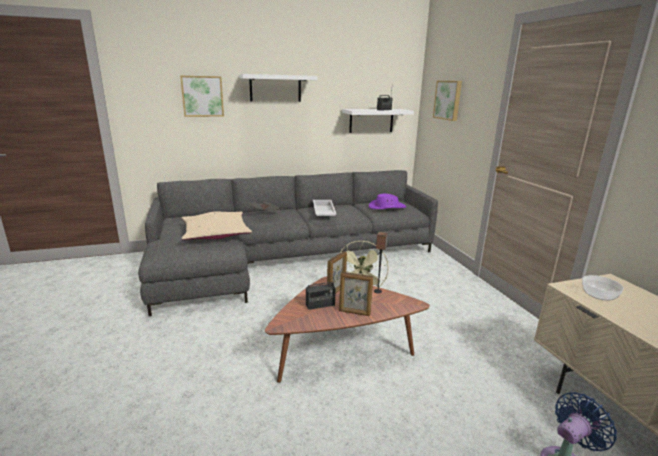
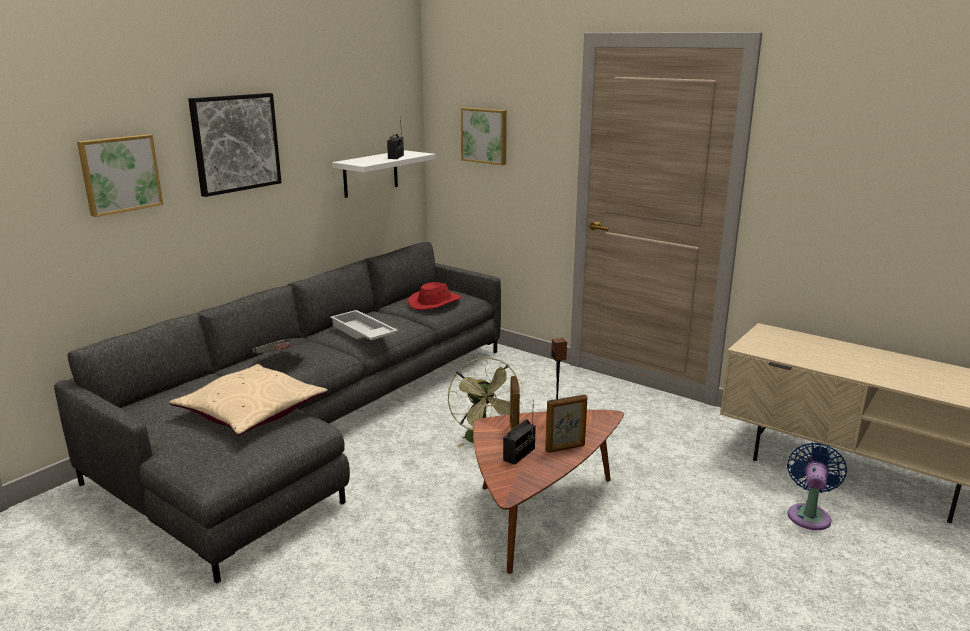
camera: 35 degrees left, 0 degrees up
(275, 88) = (235, 143): white shelf -> picture
(387, 207) = (435, 303): purple hat -> red hat
(598, 295) = (773, 347): bowl -> none

